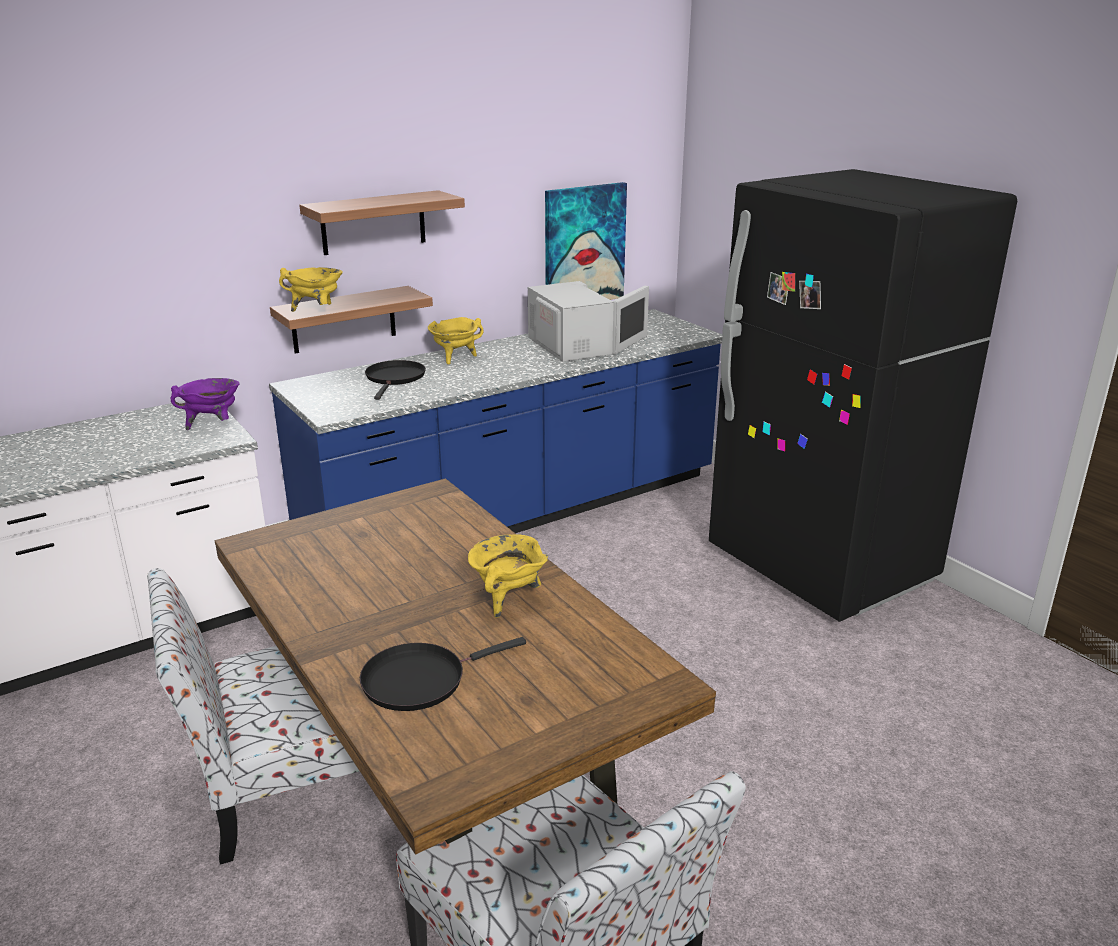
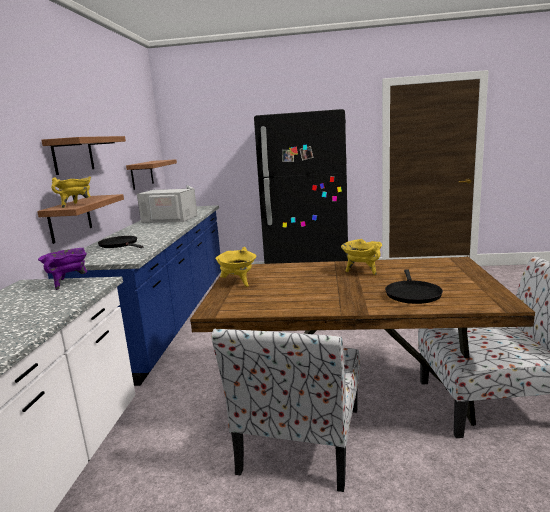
camera: 50 degrees left, 10 degrees down
(455, 358) = (128, 234): yellow cooking pot -> yellow cooking pot (238, 283)
(584, 246) = (142, 174): picture -> shelf

